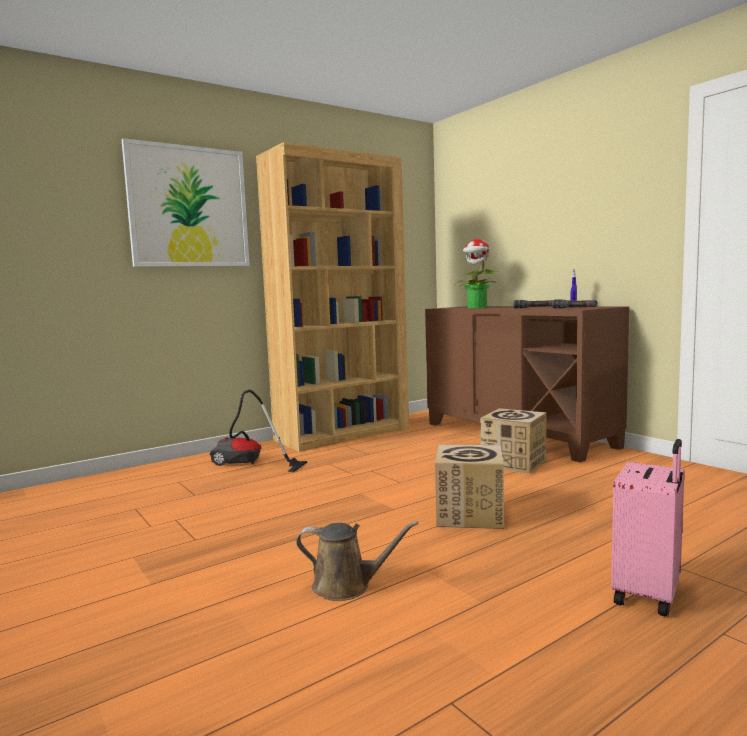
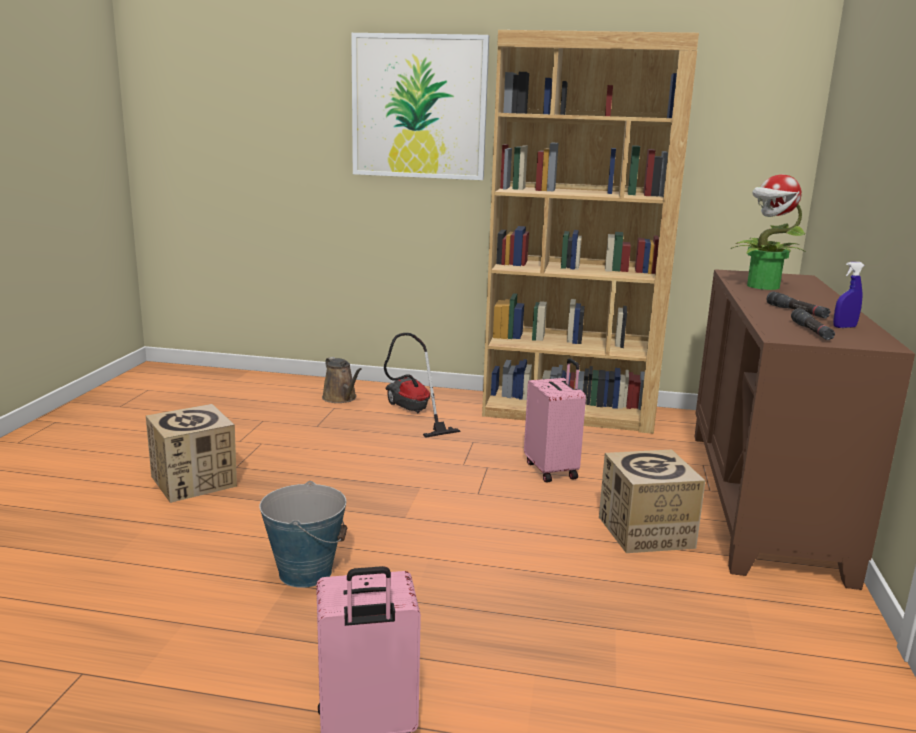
camera: 45 degrees right, 10 degrees up
(347, 586) = (220, 560): brown watering can -> brown watering can (341, 398)
(406, 458) = (552, 470): none -> pink suitcase
(419, 559) = (305, 572): none -> bucket
(469, 514) = (444, 560): cardboard box -> cardboard box (194, 481)

